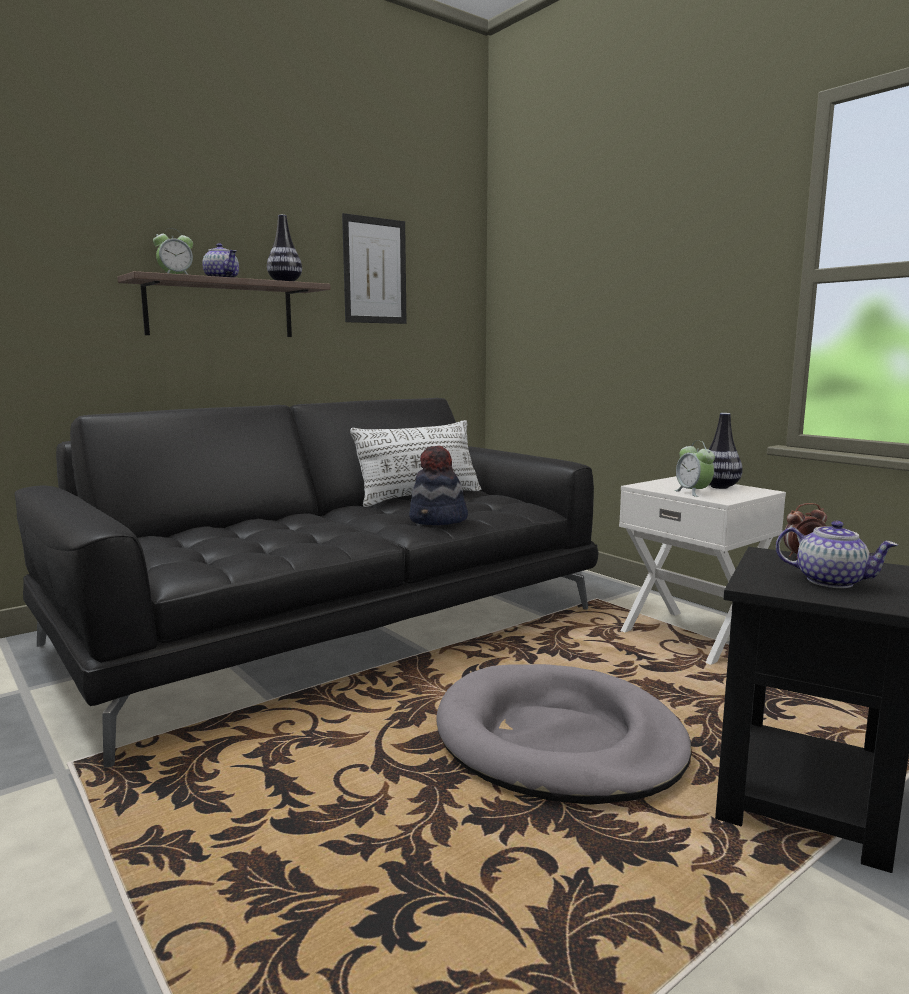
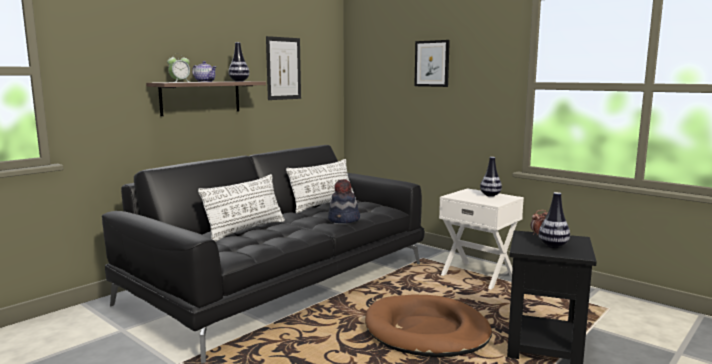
camera: 10 degrees left, 0 degrees up
(257, 529) = (245, 230): none -> white pillow
(558, 740) = (426, 331): grey dog bed -> brown dog bed
(626, 254) = (432, 63): none -> picture
(693, 492) = (478, 199): alarm clock -> none
(831, 581) = (553, 246): teapot -> vase

